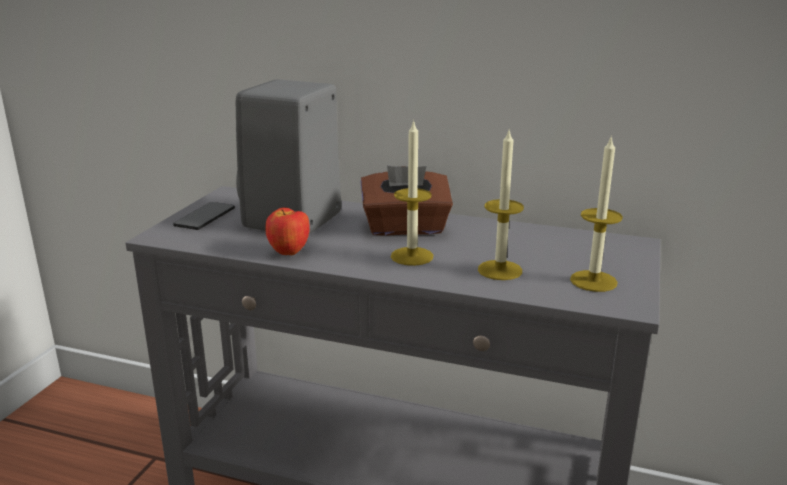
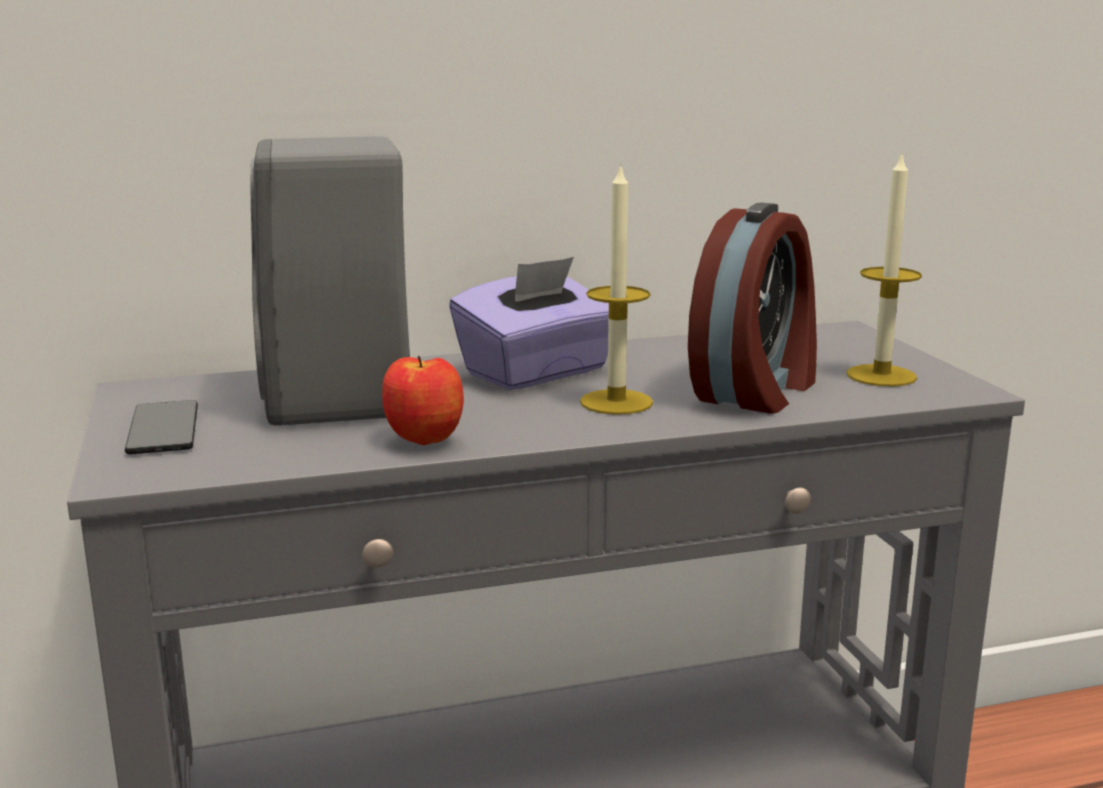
camera: 35 degrees left, 5 degrees down
(405, 228) = (537, 373): brown tissue box -> purple tissue box
(500, 270) = (758, 390): candle -> alarm clock

